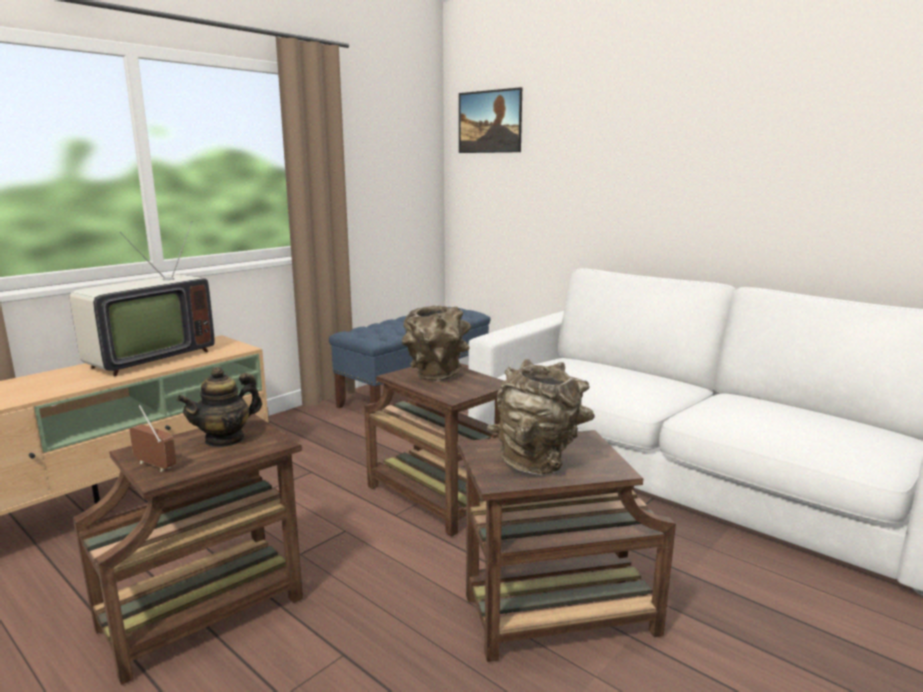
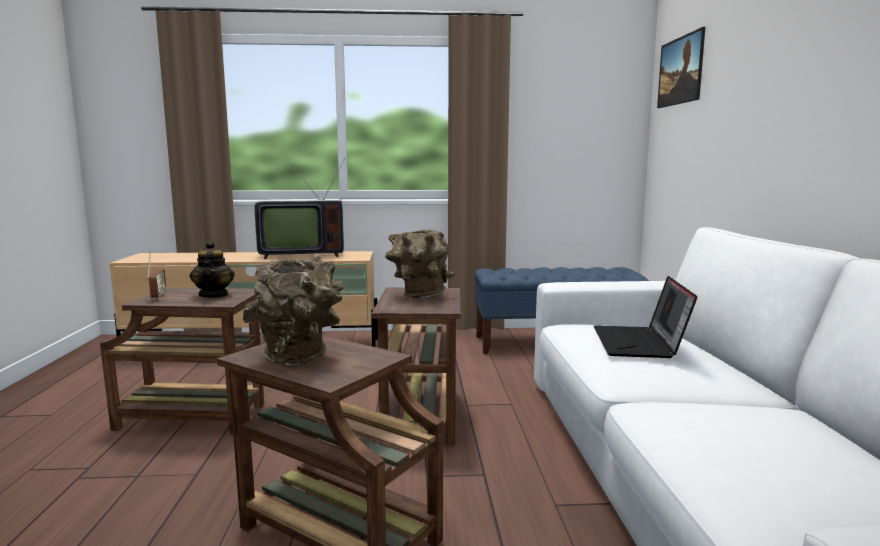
camera: 45 degrees right, 5 degrees down
(225, 439) = (214, 295): teapot -> teapot turned 105 degrees counterclockwise
(603, 374) = (640, 344): none -> laptop

